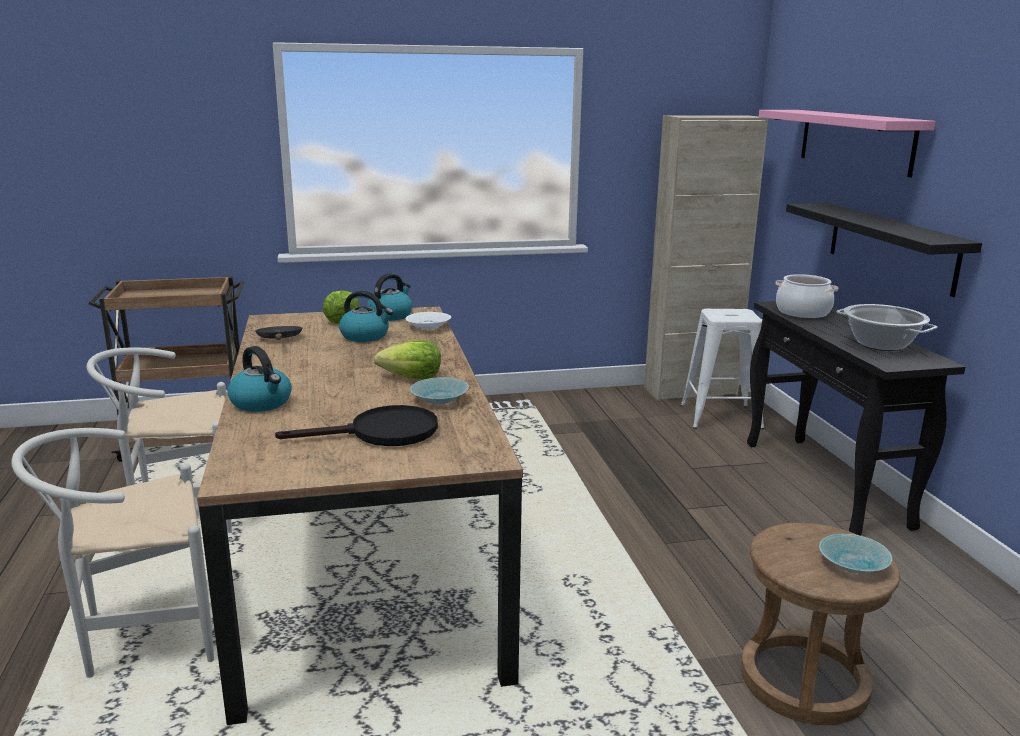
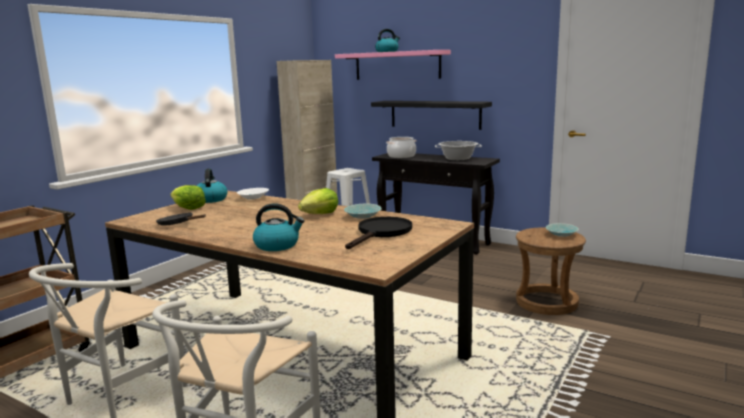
camera: 45 degrees left, 5 degrees down
(365, 336) = (230, 209): kettle -> kettle (387, 52)

